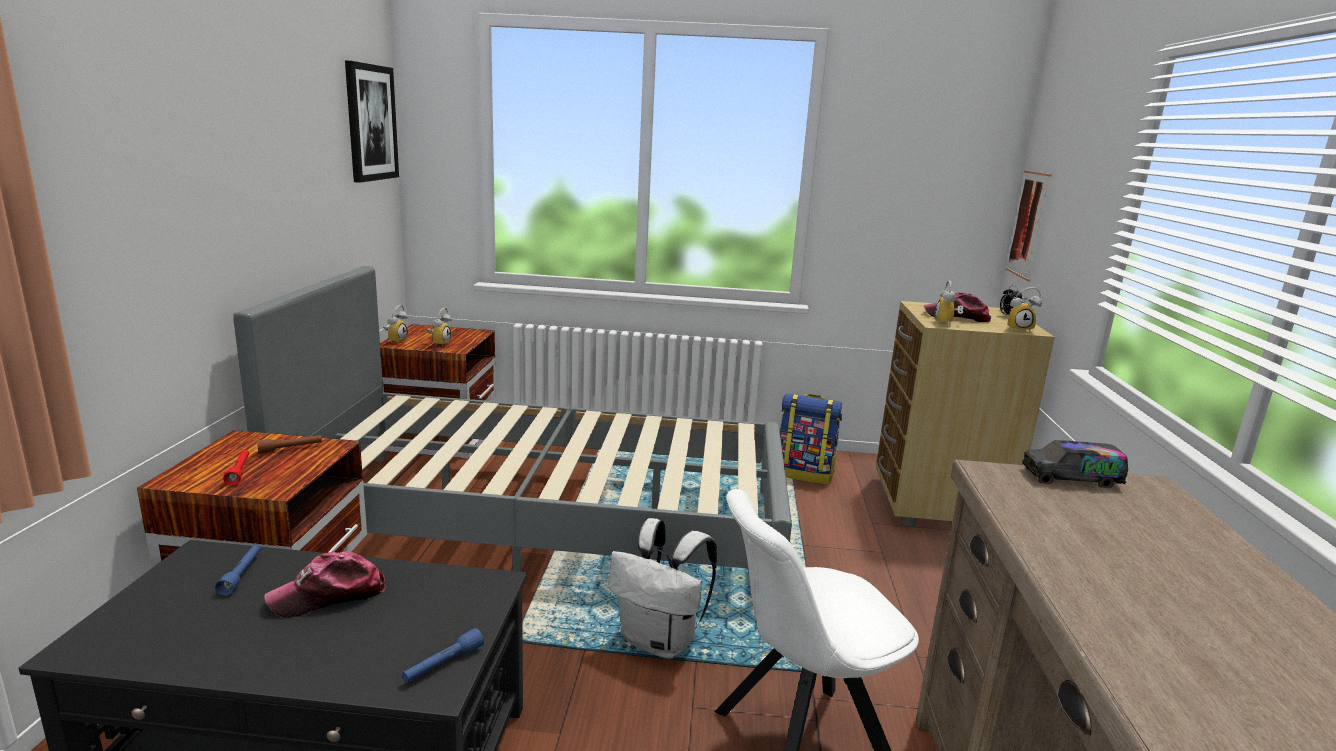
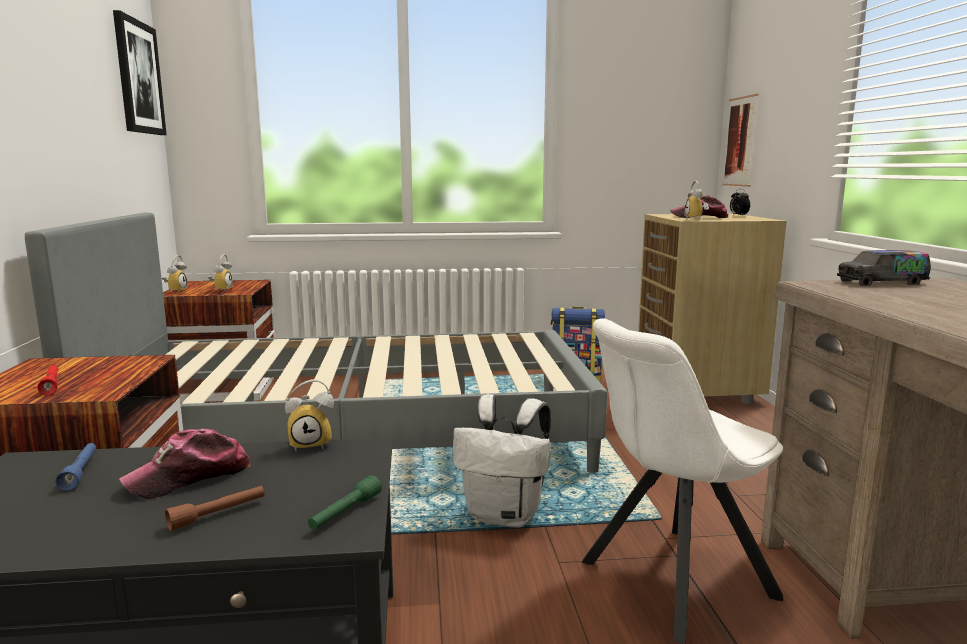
camera: 10 degrees left, 5 degrees down
(290, 449) = (102, 365): brown flashlight -> brown flashlight (218, 515)
(443, 664) = (345, 513): blue flashlight -> green flashlight
(1018, 329) = (755, 219): alarm clock -> alarm clock (312, 444)

